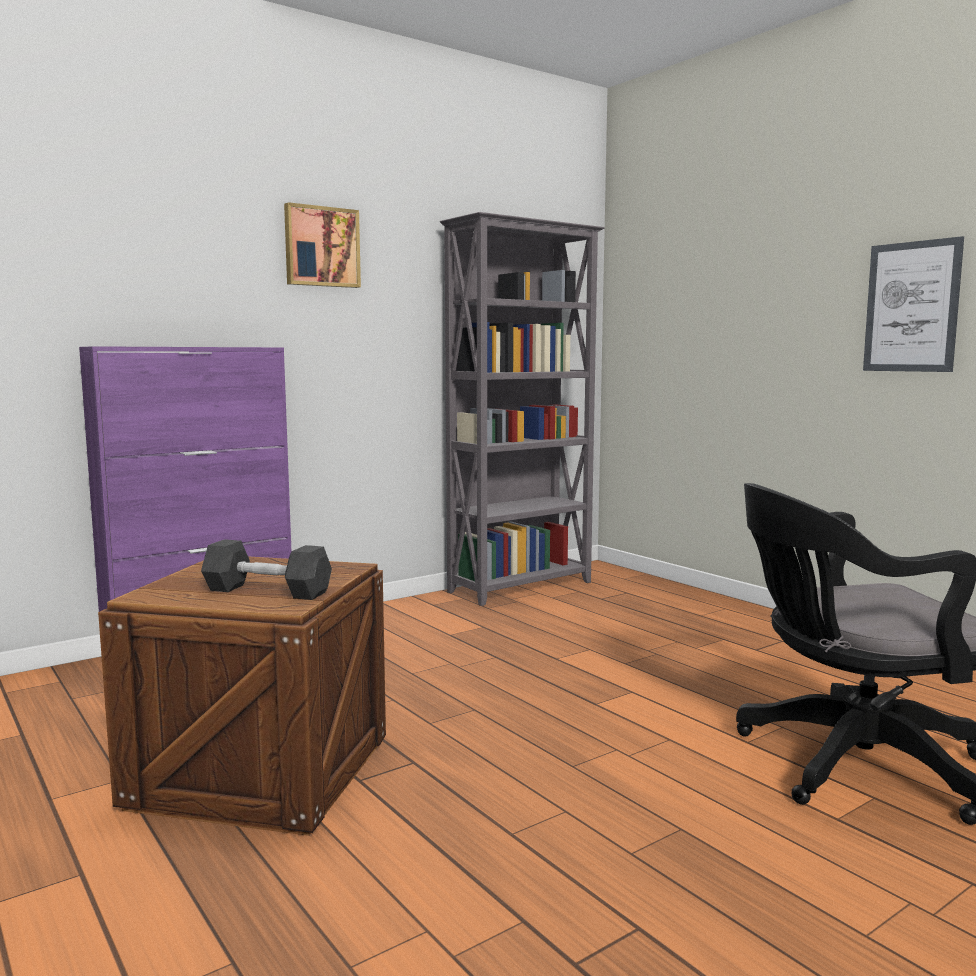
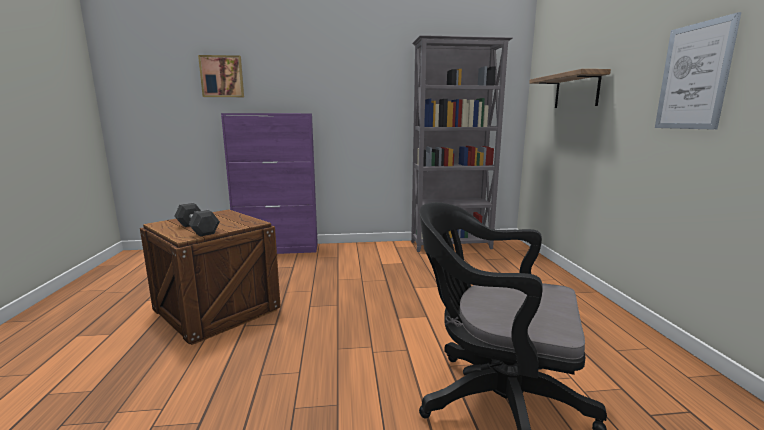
camera: 30 degrees right, 5 degrees up
(321, 247) = (344, 62): picture -> picture (222, 76)
(712, 316) = (576, 91): none -> shelf

